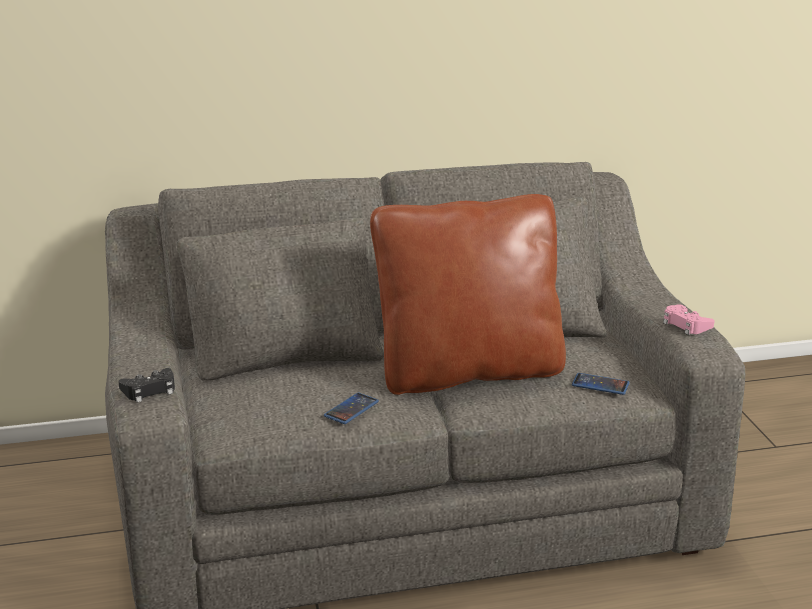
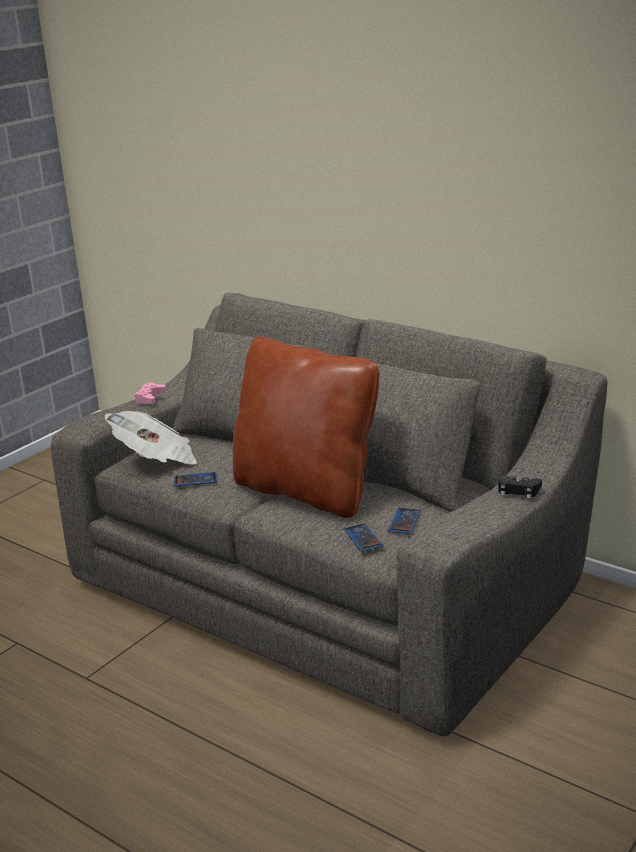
camera: 50 degrees right, 0 degrees up
(150, 390) = (97, 419): black game controller -> black game controller (518, 490)
(261, 410) = (156, 459): none -> newspaper
(598, 358) = (404, 521): none -> phone
(686, 325) = (459, 519): pink game controller -> pink game controller (150, 398)

